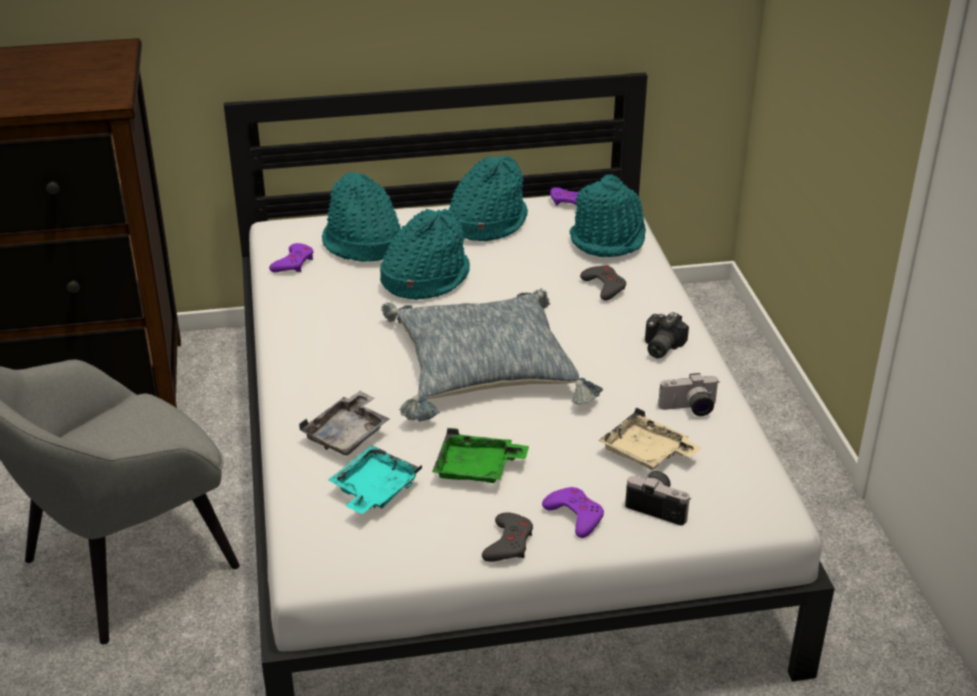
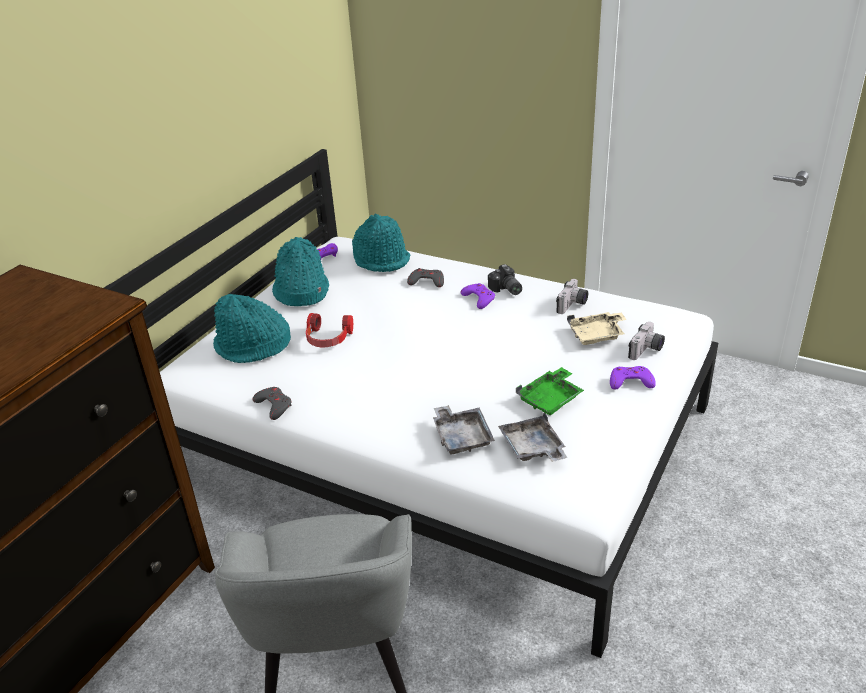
camera: 50 degrees left, 0 degrees up
(293, 263) = (231, 384): purple game controller -> purple game controller (479, 298)
(374, 490) = (532, 448): turquoise tray -> grey tray
(425, 279) = (328, 339): turquoise hat -> headphones
(483, 363) = (448, 354): pillow -> none
(508, 543) = (633, 416): grey game controller -> grey game controller (274, 405)
(659, 505) = (646, 351): camera -> camera turned 150 degrees clockwise

